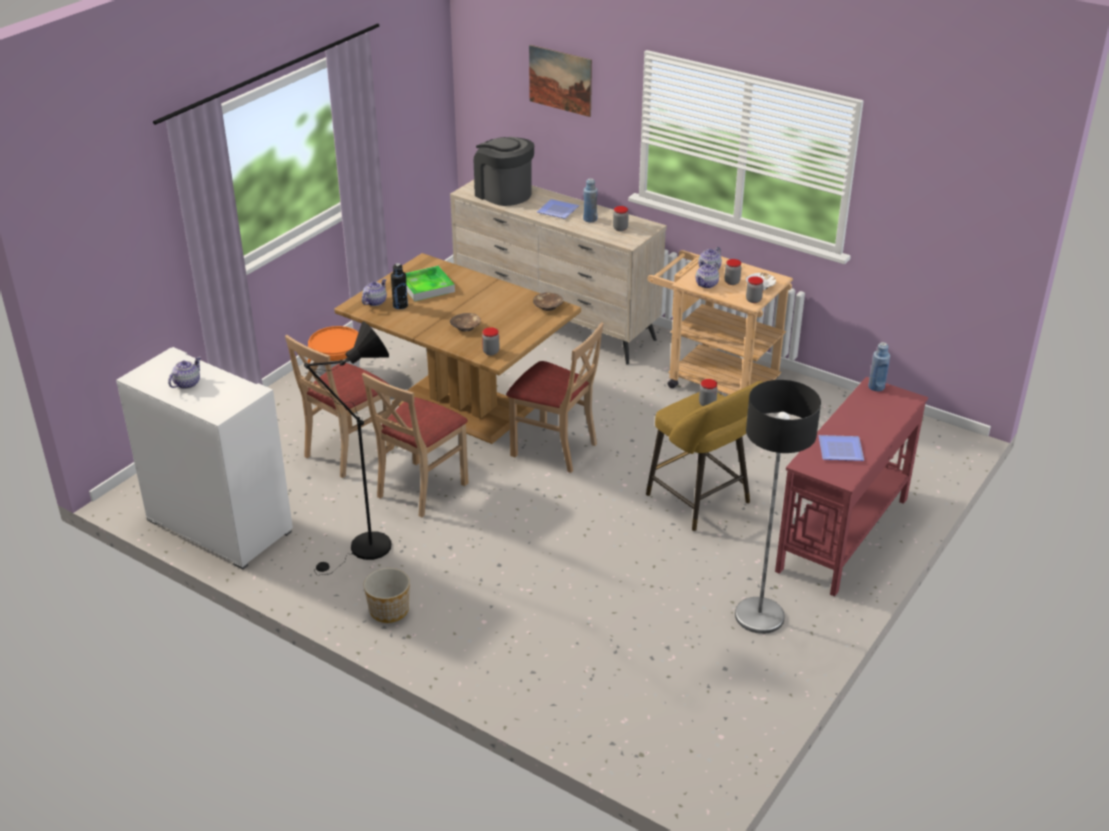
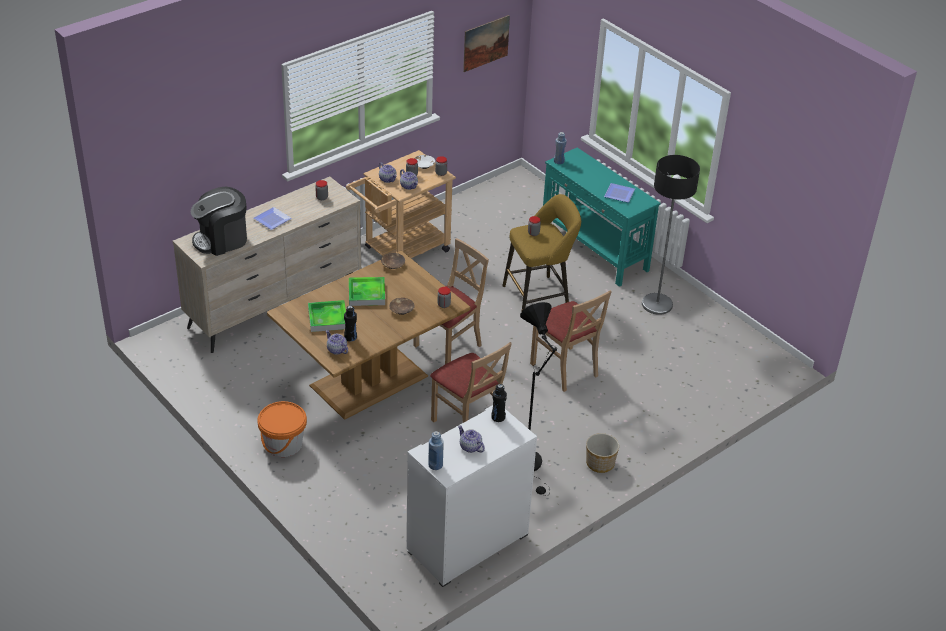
camera: 75 degrees left, 5 degrees up
(244, 393) = (498, 417): none -> black bottle
(347, 451) = (400, 455): beige chair -> beige chair (565, 369)
(483, 301) = (366, 294): none -> tray
(560, 80) = (213, 128): picture -> picture (486, 43)
(590, 219) = (297, 208): blue bottle -> blue bottle (435, 465)
(842, 534) = (594, 250): red console table -> turquoise console table

